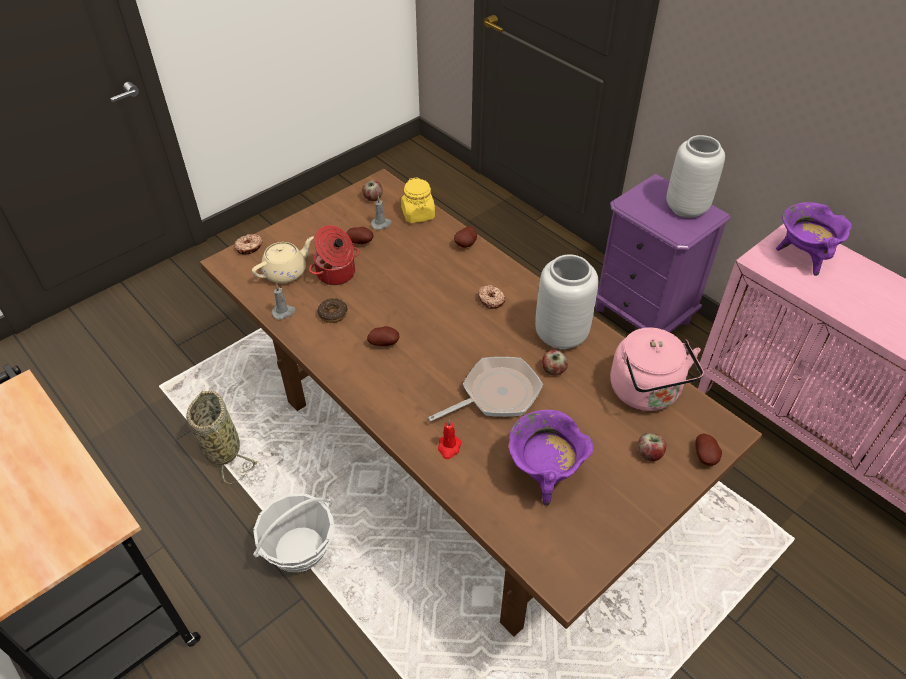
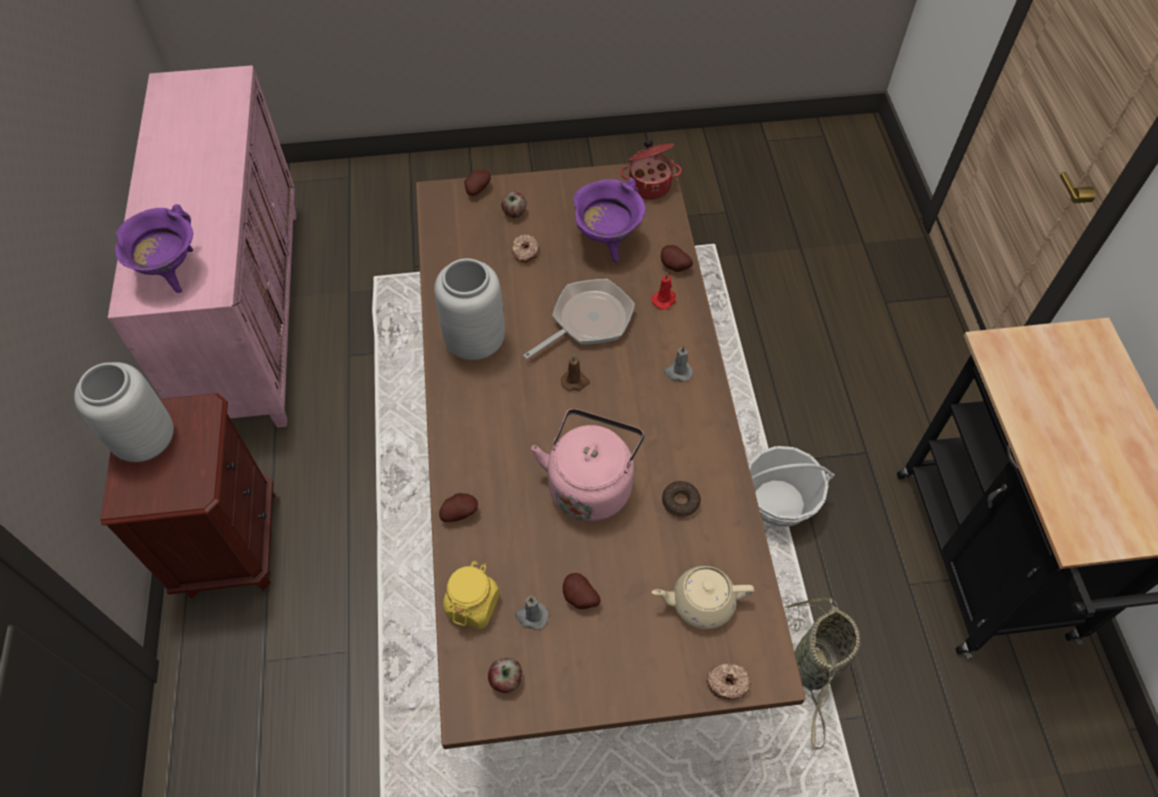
camera: 145 degrees left, 10 degrees up
(284, 312) = (734, 537): grey candle -> grey candle (678, 372)
(336, 274) = (641, 561): cooking pot -> cooking pot (649, 184)
(384, 343) = (649, 431): potato -> potato (674, 267)
(464, 347) = (575, 382): none -> brown candle
(491, 300) = (502, 419): donut -> donut (525, 252)
(496, 394) = (587, 321): frying pan -> frying pan turned 135 degrees clockwise
(553, 370) = (517, 313): apple -> none
(642, 315) = (230, 543): purple nightstand -> brown nightstand
(647, 393) = (462, 253): pink kettle -> pink kettle (591, 484)

